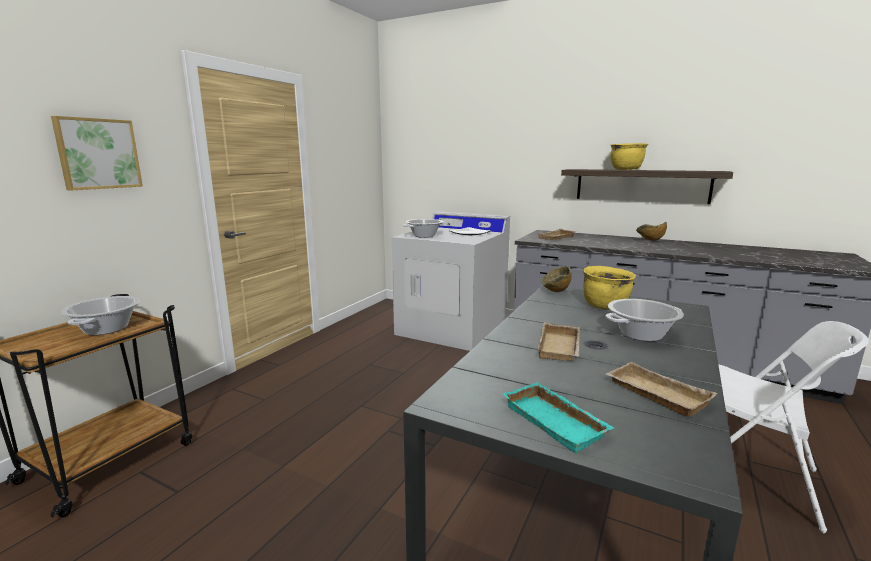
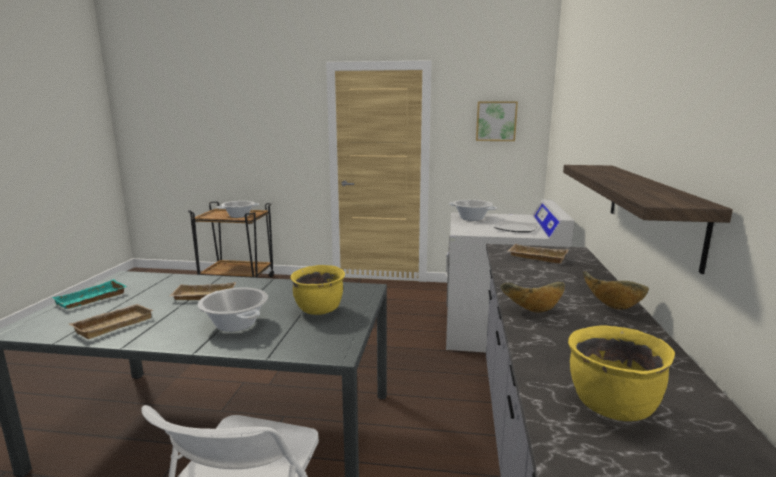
camera: 70 degrees right, 0 degrees up
(98, 154) = (272, 127): picture -> picture (496, 121)
(555, 292) = (357, 289): bowl -> bowl (531, 311)
(626, 170) = (616, 176): yellow cooking pot -> yellow cooking pot (611, 407)

